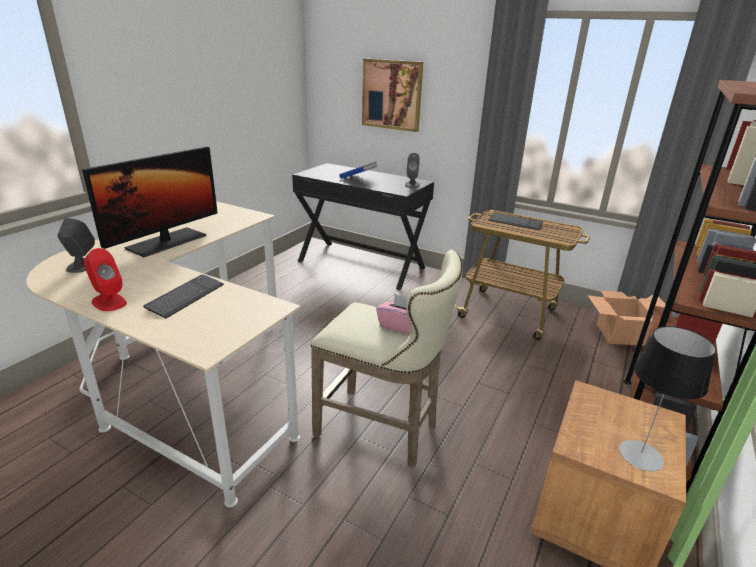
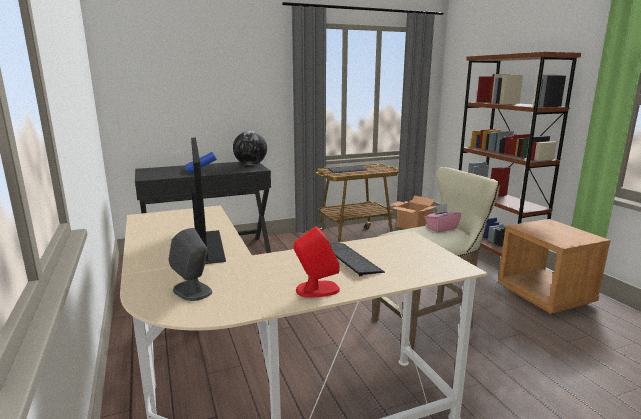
camera: 50 degrees left, 10 degrees down
(392, 95) = (203, 92): picture -> none
(412, 185) = (250, 164): grey speaker -> globe
(640, 455) = (575, 235): table lamp -> none

